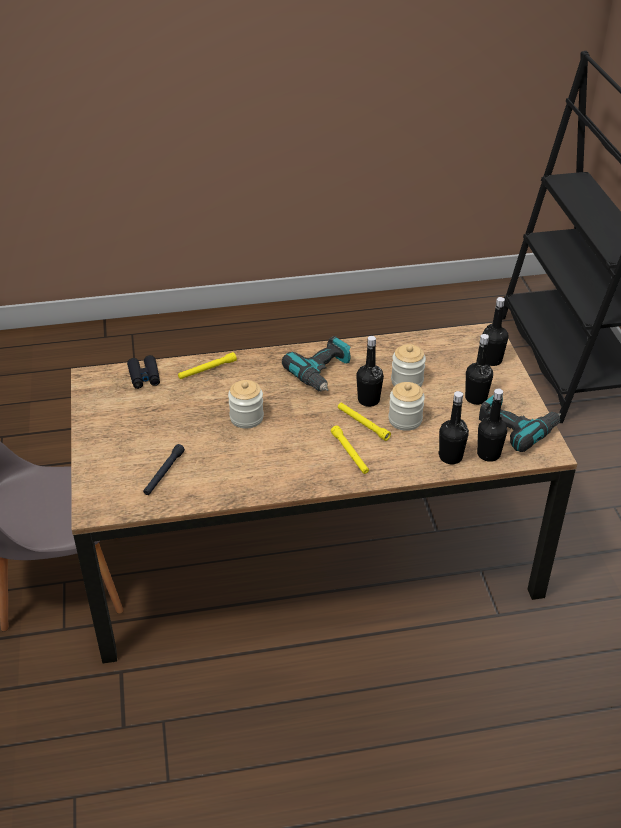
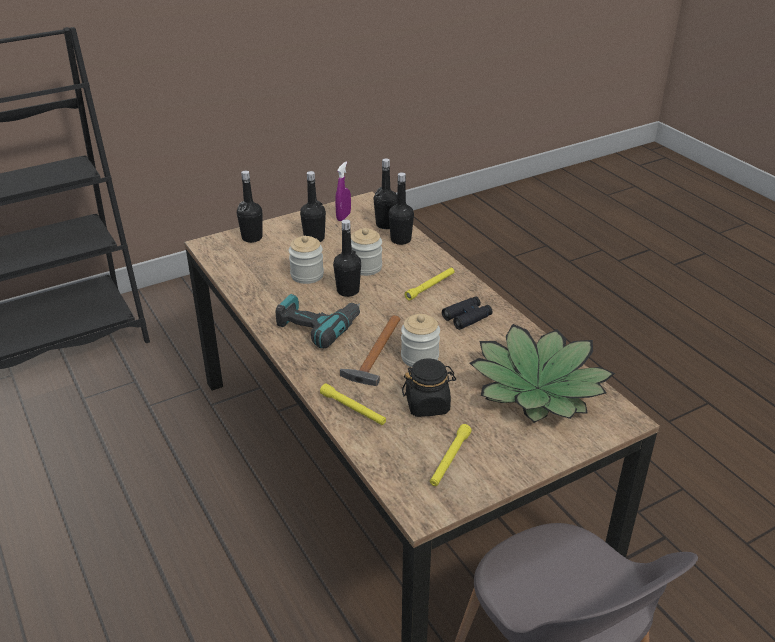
camera: 110 degrees left, 5 degrees down
(144, 377) = (393, 458): black binoculars -> black binoculars (467, 317)
(164, 473) = (538, 388): black flashlight -> potted plant
(186, 407) = (428, 405): none -> black jar
(266, 395) = (375, 354): none -> hammer
(363, 424) = (385, 287): yellow flashlight -> yellow flashlight (450, 459)
(517, 427) = (343, 217): power drill -> purple spray bottle

